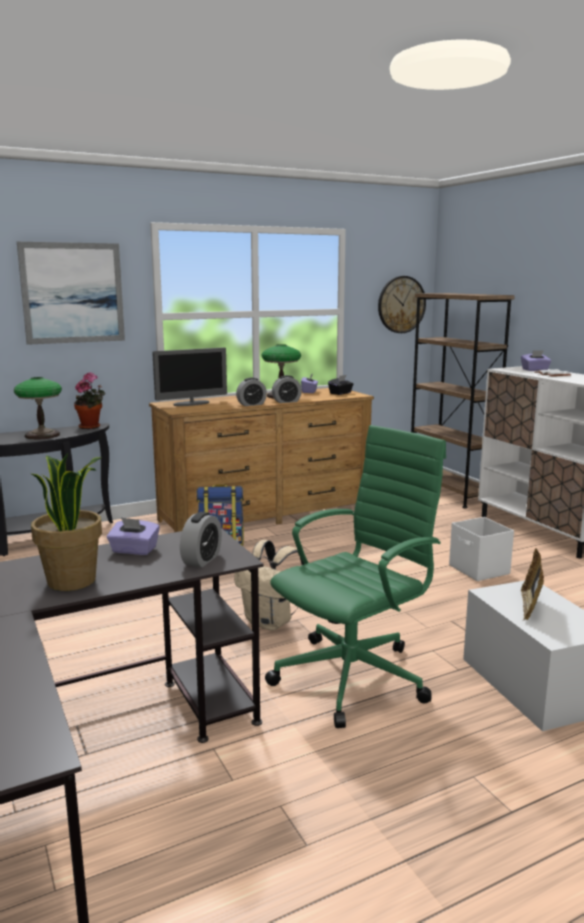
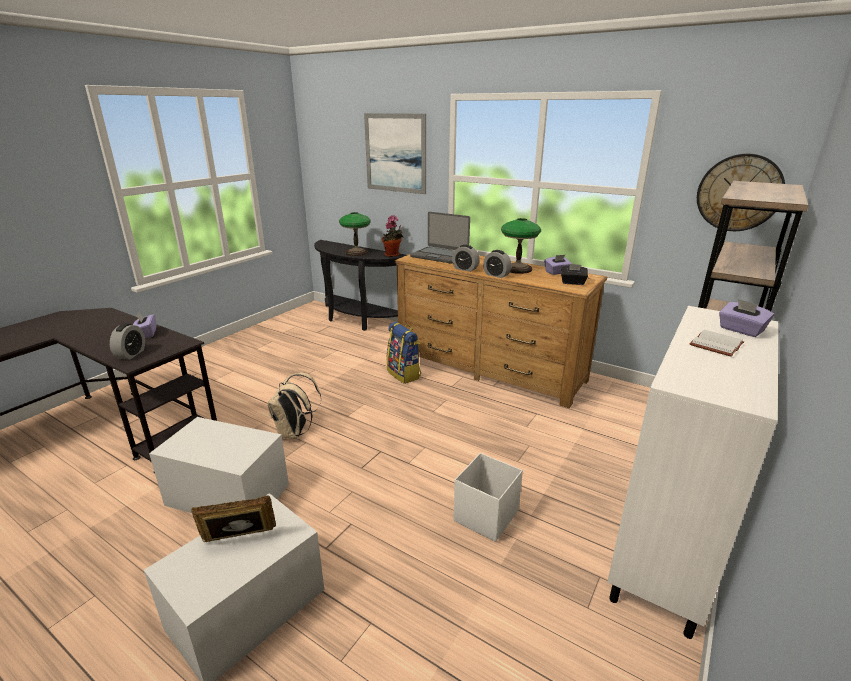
camera: 60 degrees right, 10 degrees up
(73, 580) = (95, 334): potted plant -> none
(191, 403) = (439, 256): monitor -> laptop
(202, 560) = (131, 354): alarm clock -> alarm clock turned 75 degrees counterclockwise
(355, 676) = (228, 494): green office chair -> white storage box

